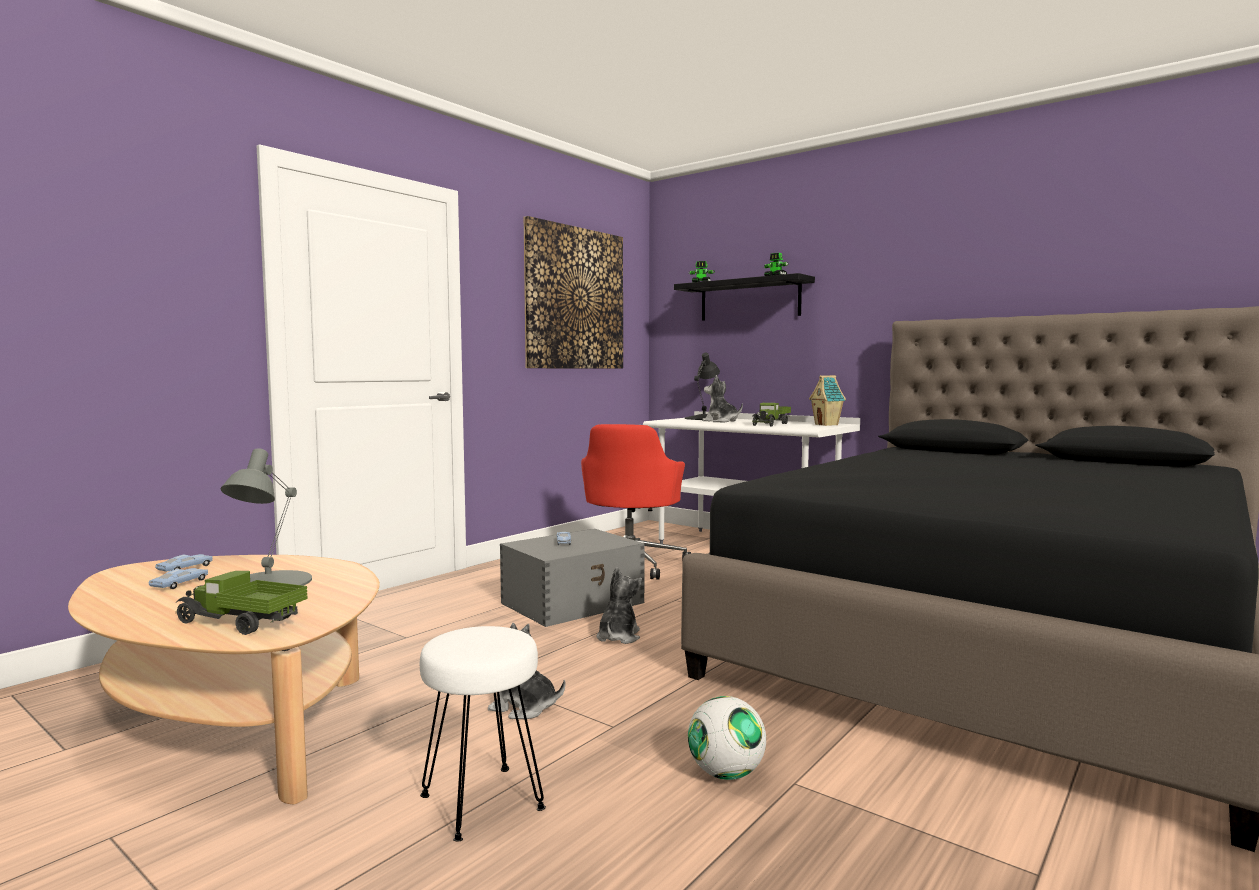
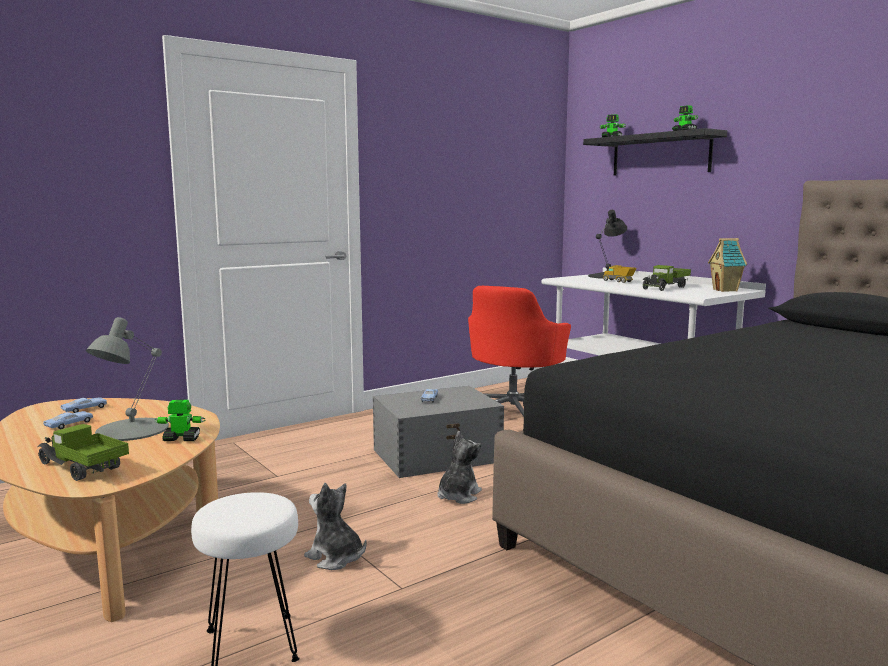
camera: 15 degrees right, 5 degrees up
(339, 587) = (181, 439): none -> toy robot
(575, 298) = (480, 157): picture -> none
(720, 421) = (619, 281): plush toy -> toy truck
(726, 774) = (476, 653): football -> none

